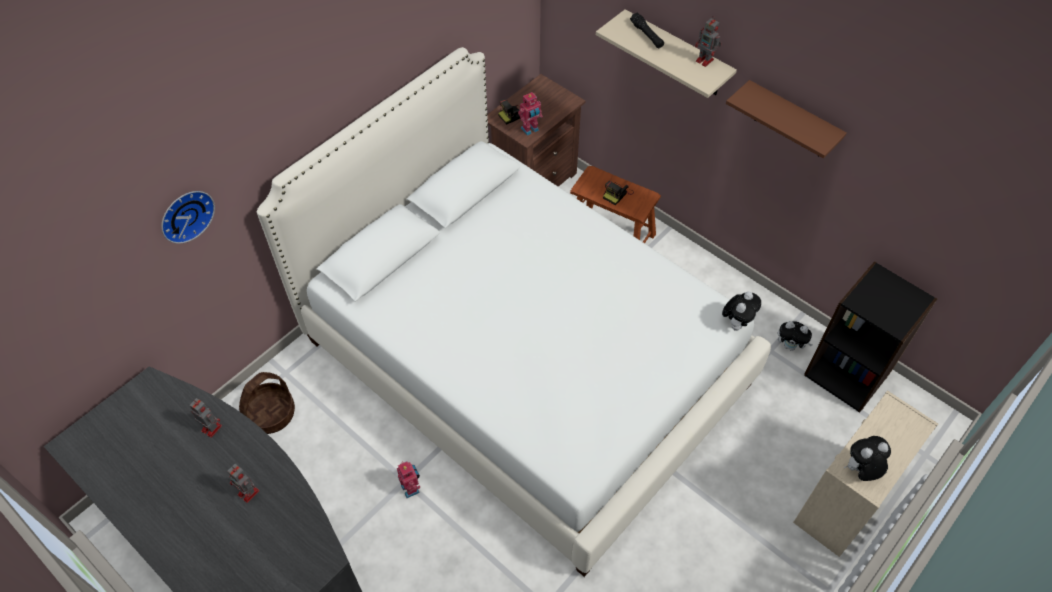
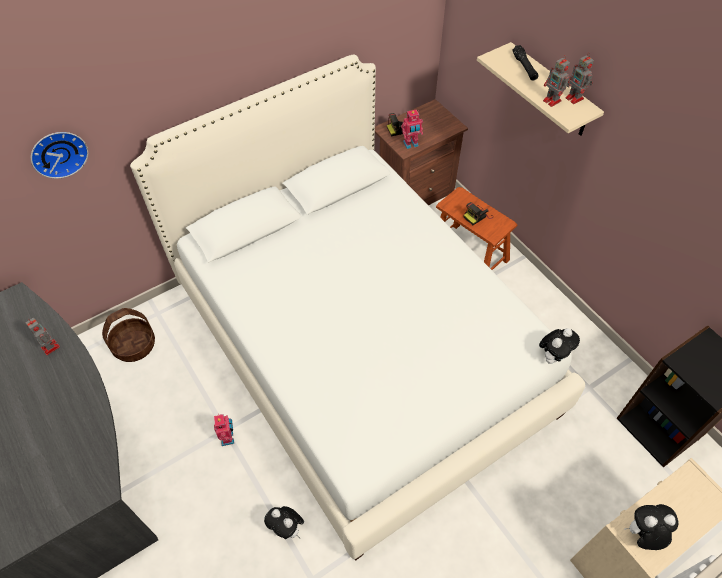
camera: 15 degrees right, 0 degrees up
(249, 493) = (59, 413): toy robot -> toy robot (552, 101)
(790, 346) = (610, 388): plush toy -> plush toy (287, 529)
(791, 121) = (649, 171): brown shelf -> none

